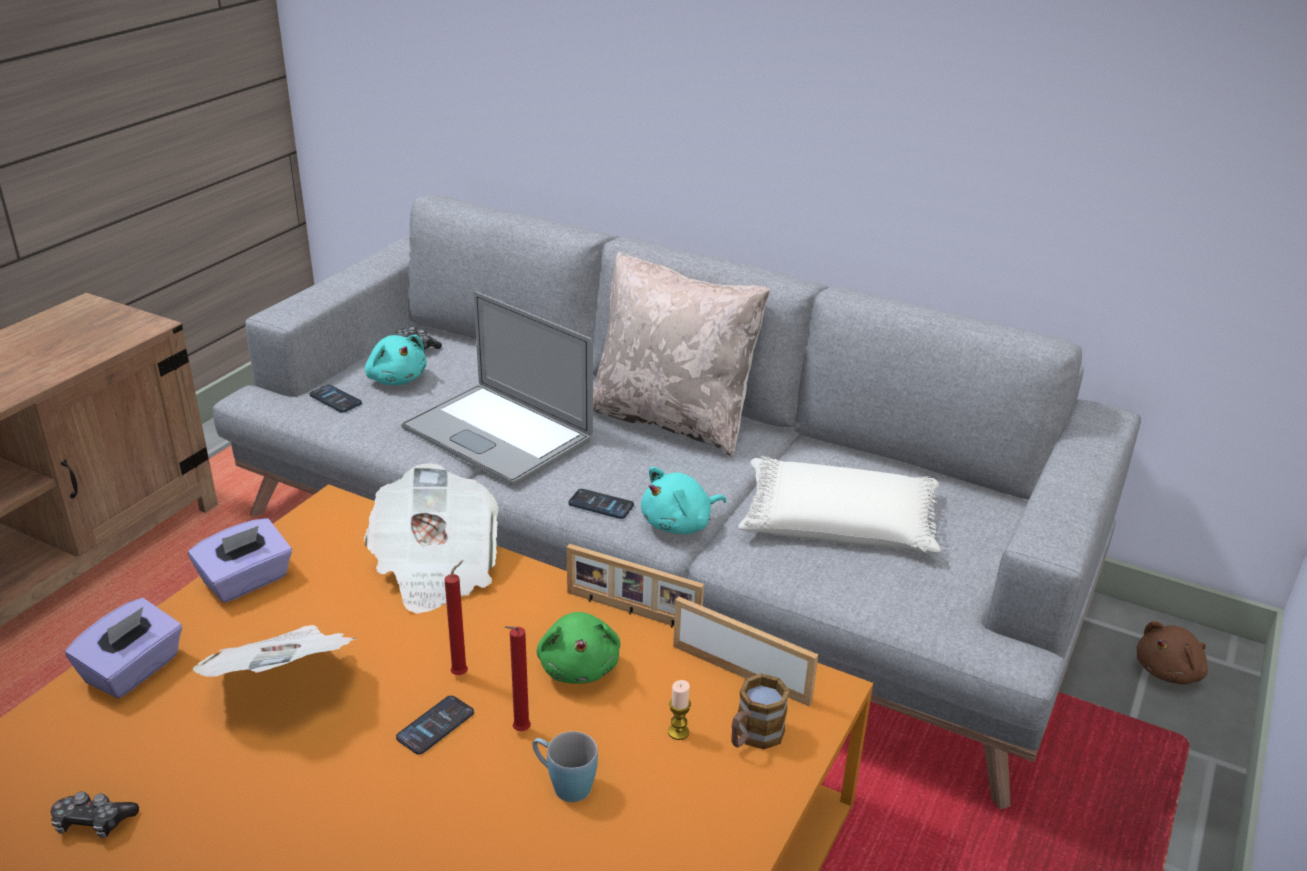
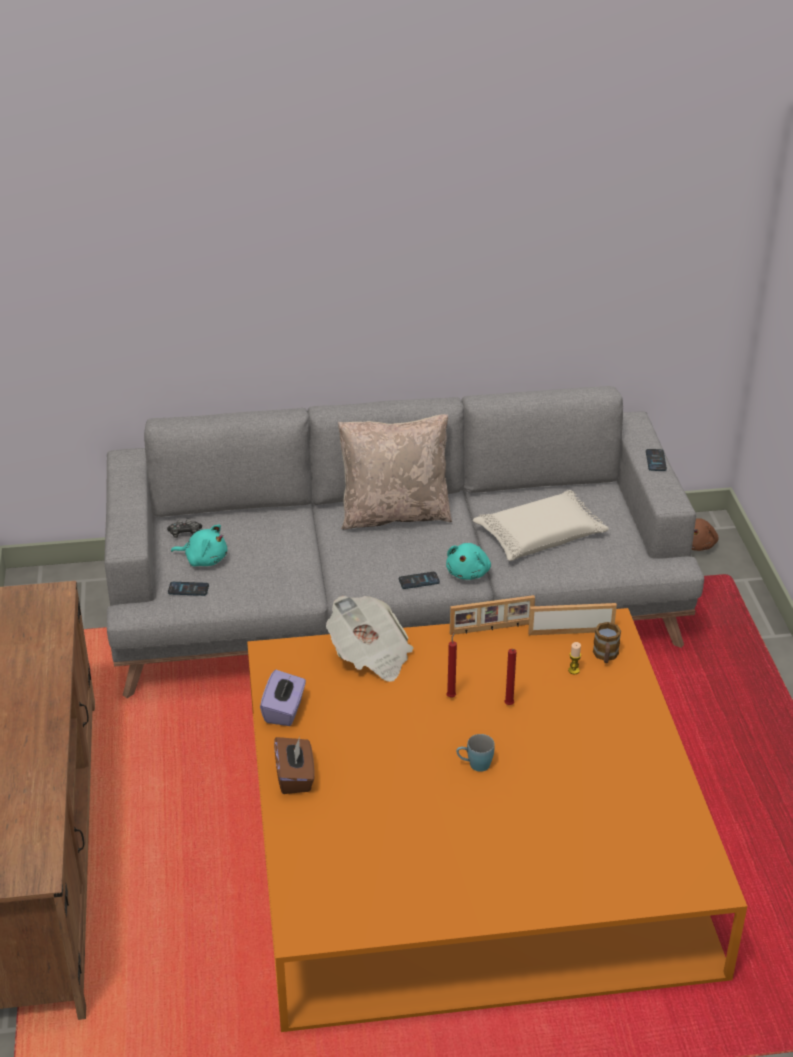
camera: 35 degrees left, 5 degrees up
(93, 822) = (379, 838): game controller -> none
(134, 670) = (295, 777): purple tissue box -> brown tissue box
(283, 680) = (374, 742): newspaper -> none
(435, 726) = (470, 723): phone -> phone (656, 460)
(497, 434) = (313, 566): laptop -> none
(564, 784) = (553, 715): blue mug -> blue mug (474, 765)
(579, 666) = (498, 665): green plush toy -> none

